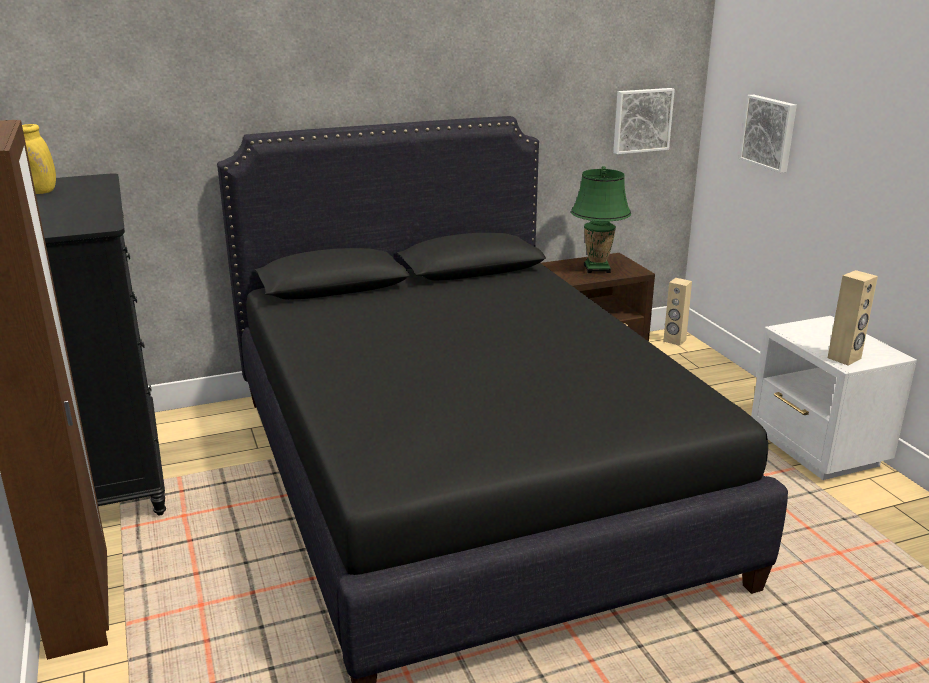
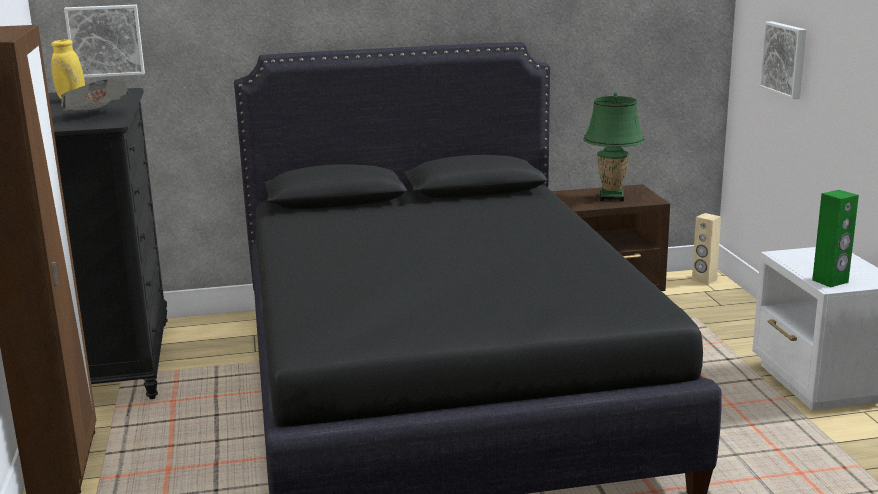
camera: 10 degrees right, 5 degrees down
(80, 213) = (96, 115): none -> newspaper
(641, 120) = (663, 49): picture -> picture (105, 40)
(844, 358) = (830, 281): beige speaker -> green speaker

